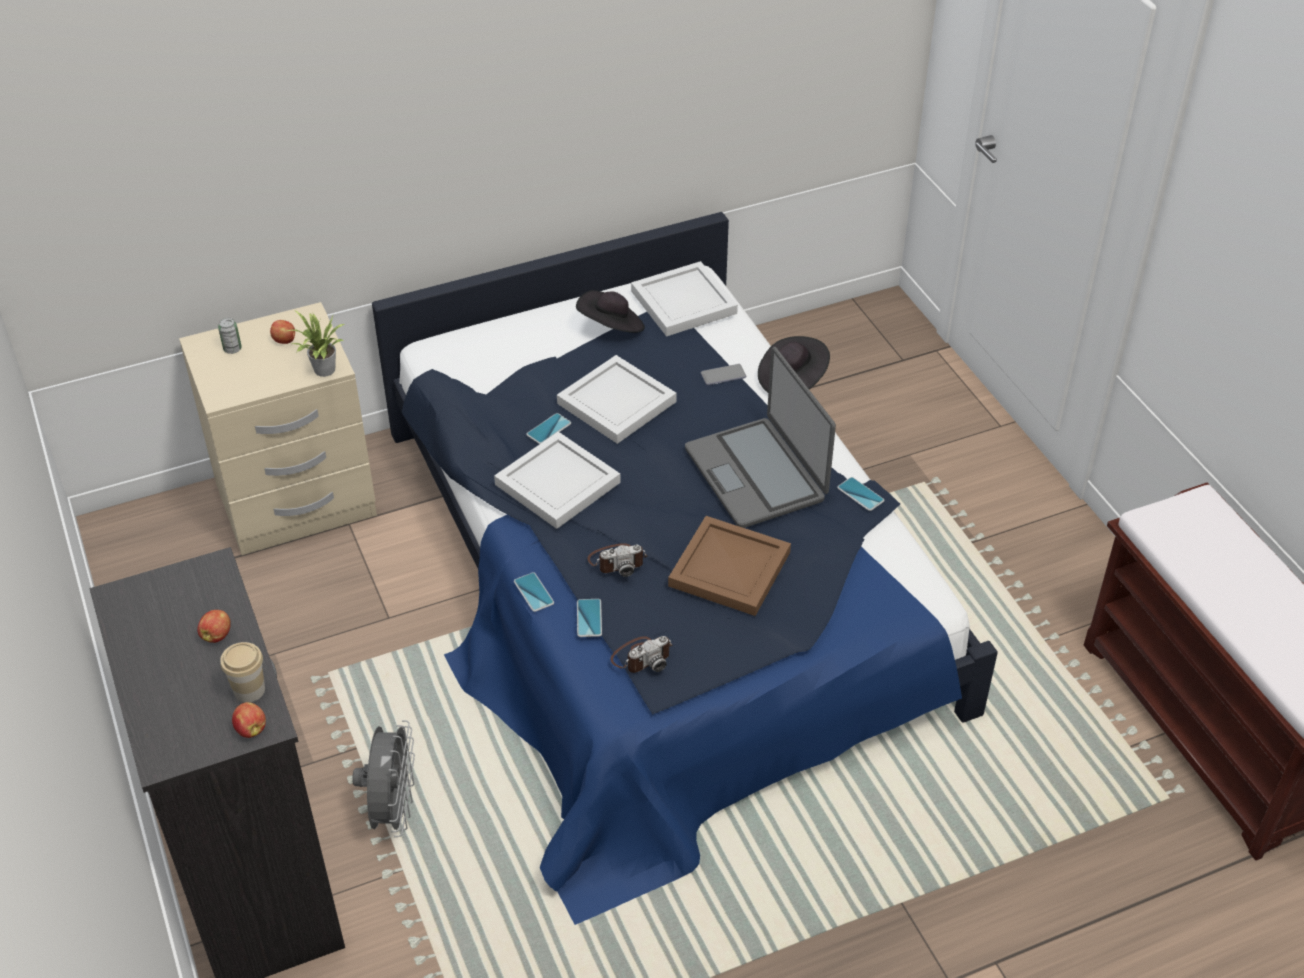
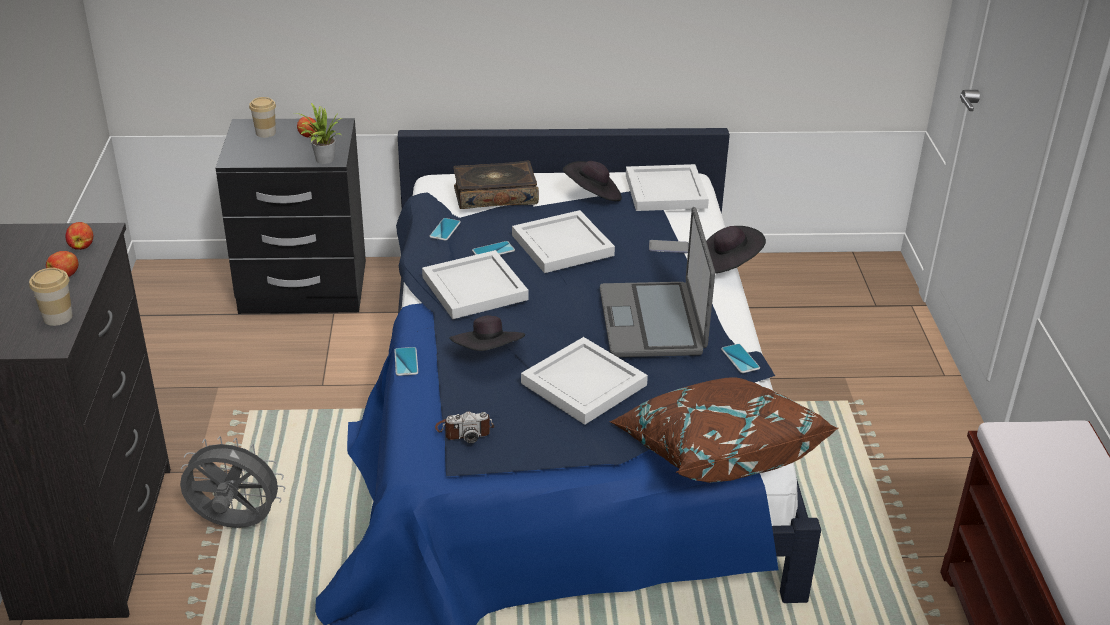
camera: 20 degrees right, 10 degrees down
(232, 349) = (265, 133): can -> cup
(251, 729) = (36, 343): apple -> apple (82, 246)
(296, 502) = (303, 288): beige nightstand -> black nightstand
(393, 810) = (235, 525): grey fan -> grey fan turned 105 degrees counterclockwise
(509, 355) = (495, 195): none -> book
(589, 618) = (438, 390): phone -> phone (445, 230)
(617, 561) = (488, 354): camera -> black hat
(727, 569) = (581, 384): brown tray -> white tray
(887, 609) = (715, 454): none -> brown pillow

